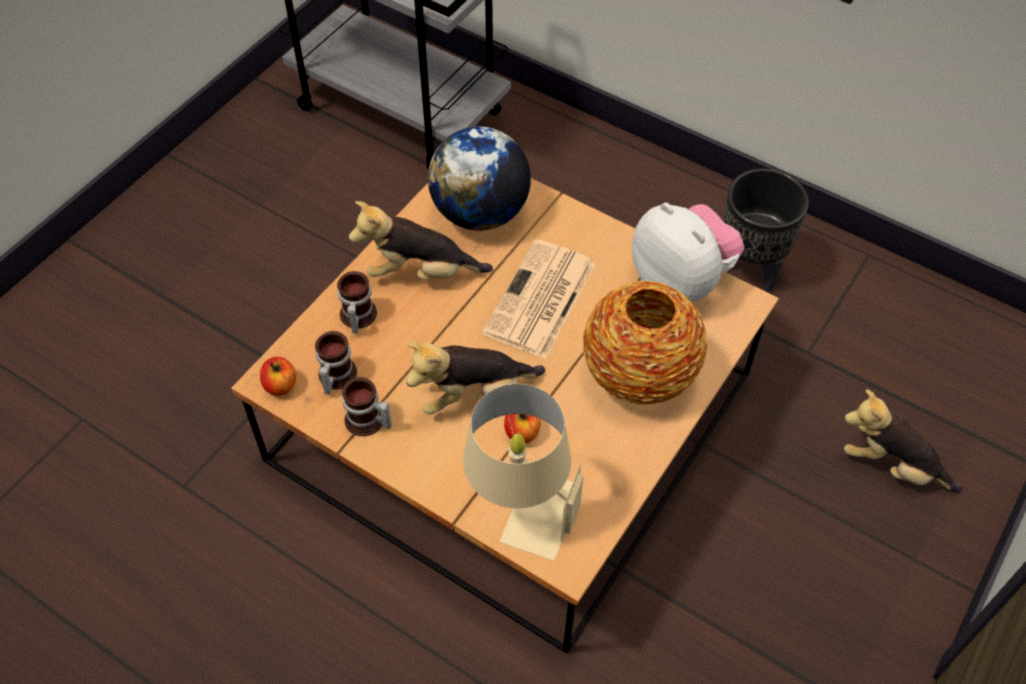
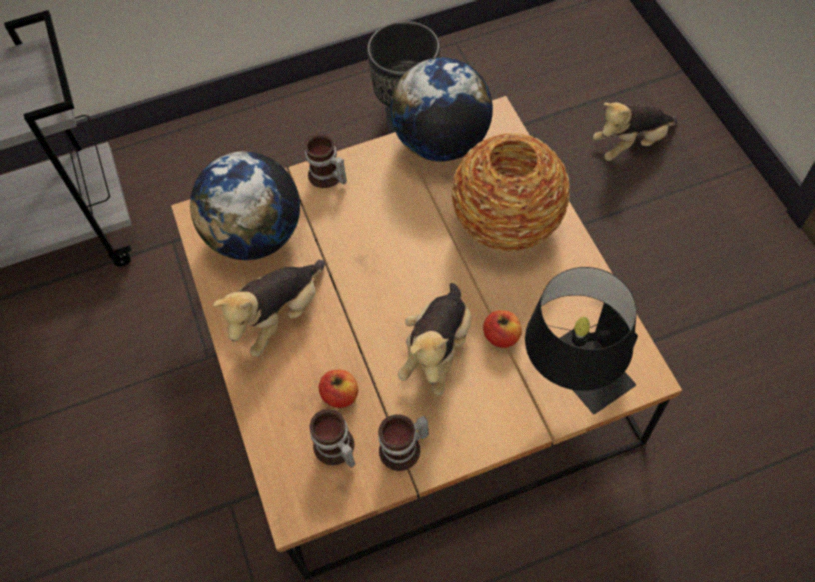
camera: 50 degrees left, 5 degrees up
(280, 385) = (308, 502): apple -> apple (340, 395)
(356, 317) = (284, 395): mug -> mug (327, 177)
(522, 507) = (573, 378): beige table lamp -> black table lamp
(540, 300) = (383, 247): newspaper -> none
(681, 280) = (441, 143): plush toy -> globe

